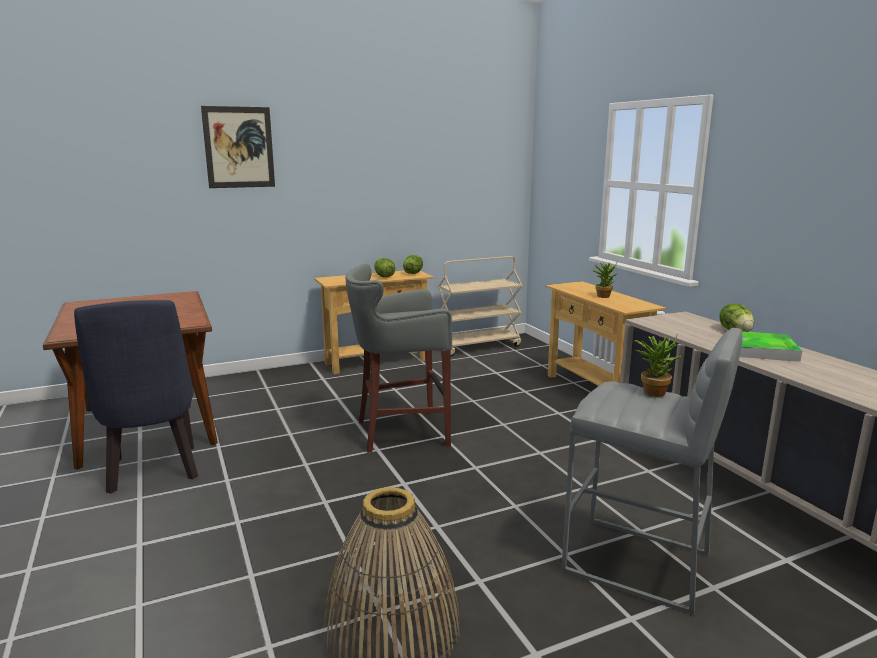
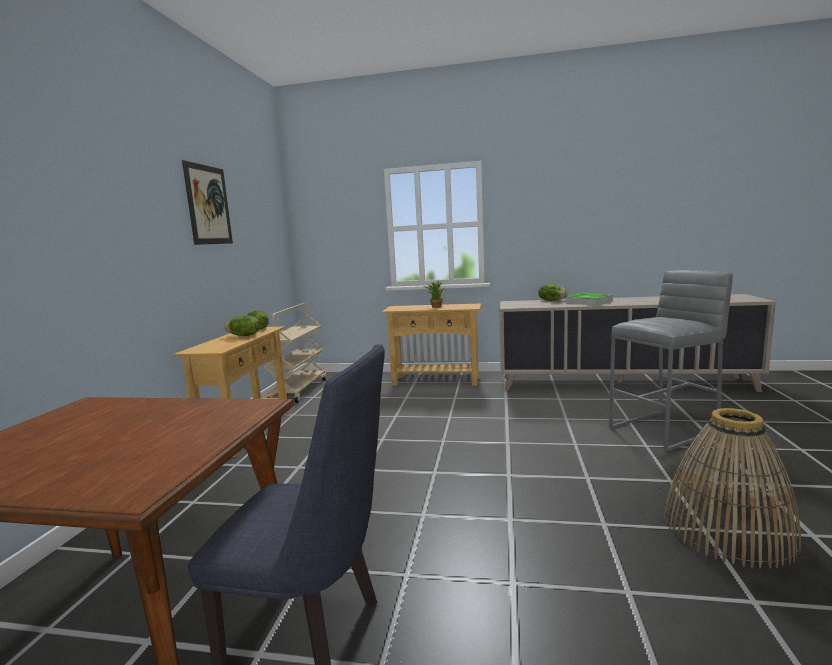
camera: 55 degrees left, 5 degrees down
(239, 147) = (66, 183): picture -> picture (208, 205)
(399, 432) = (413, 455): grey stool -> none
(653, 391) = (655, 317): potted plant -> none

